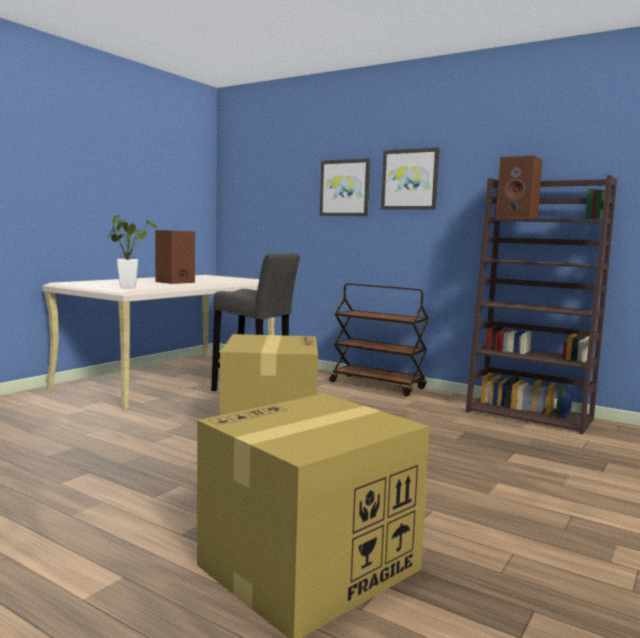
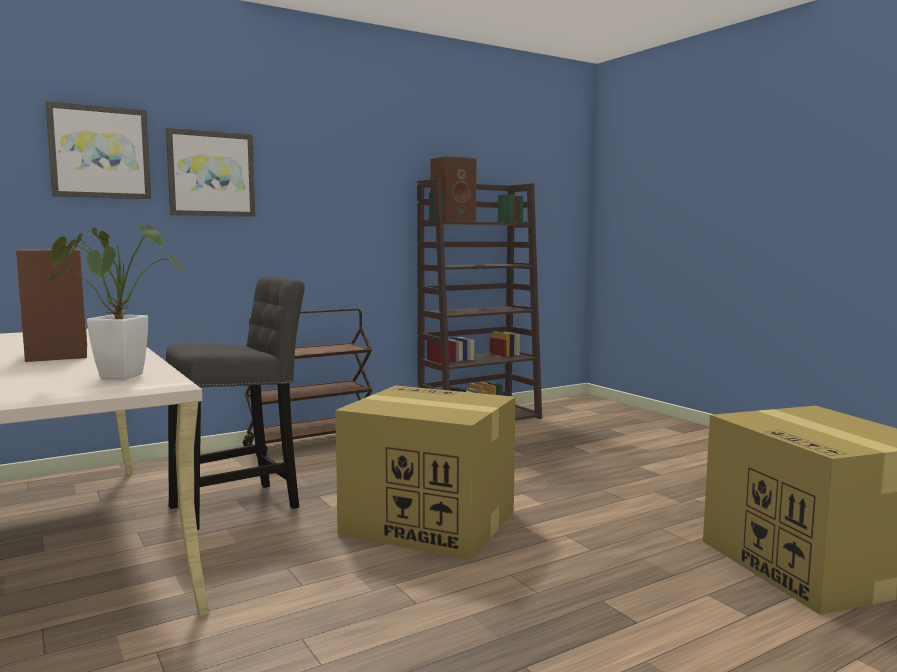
camera: 65 degrees left, 0 degrees up
(410, 179) = (311, 169): picture -> picture (100, 152)

